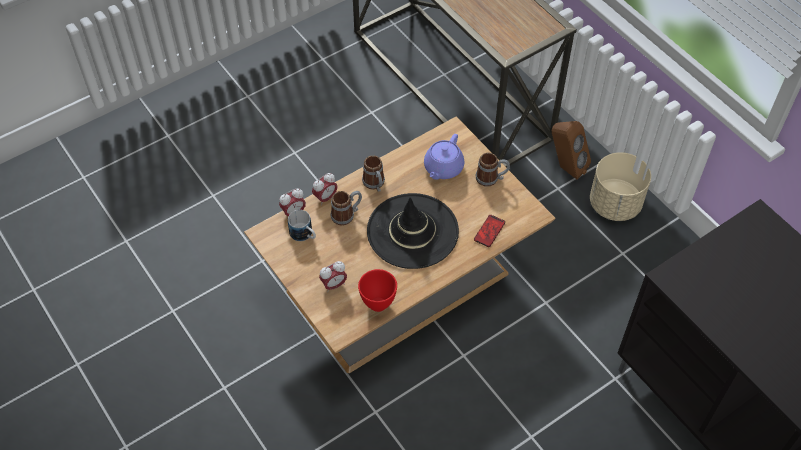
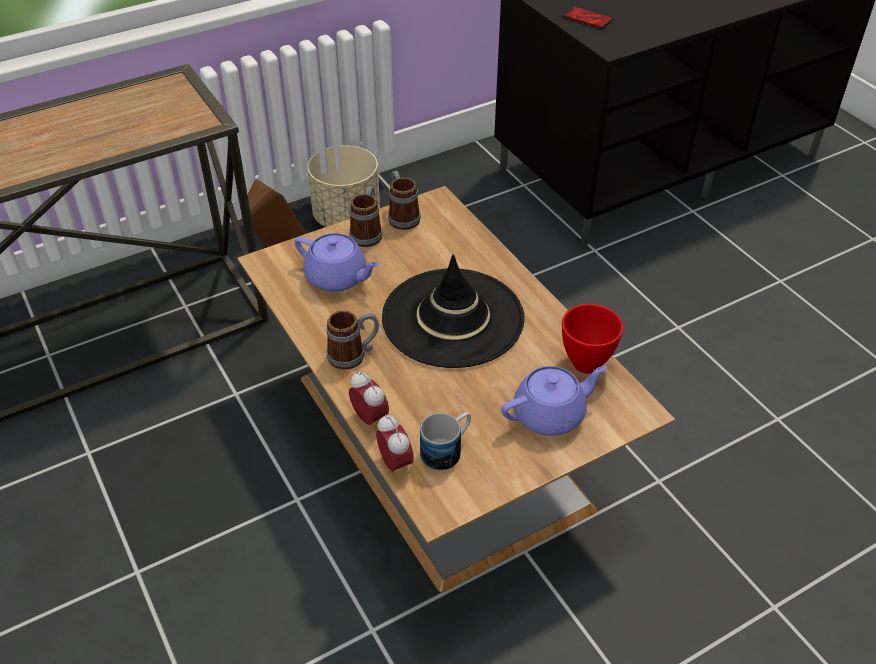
camera: 85 degrees left, 10 degrees down
(334, 285) = (550, 414): alarm clock -> purple teapot
(346, 214) = (410, 392): mug -> mug (402, 216)
(489, 231) = (461, 243): phone -> phone (587, 18)

